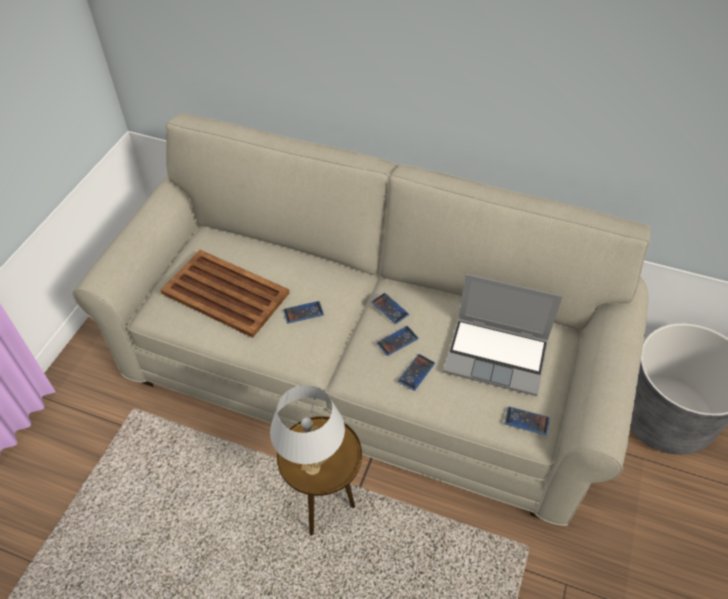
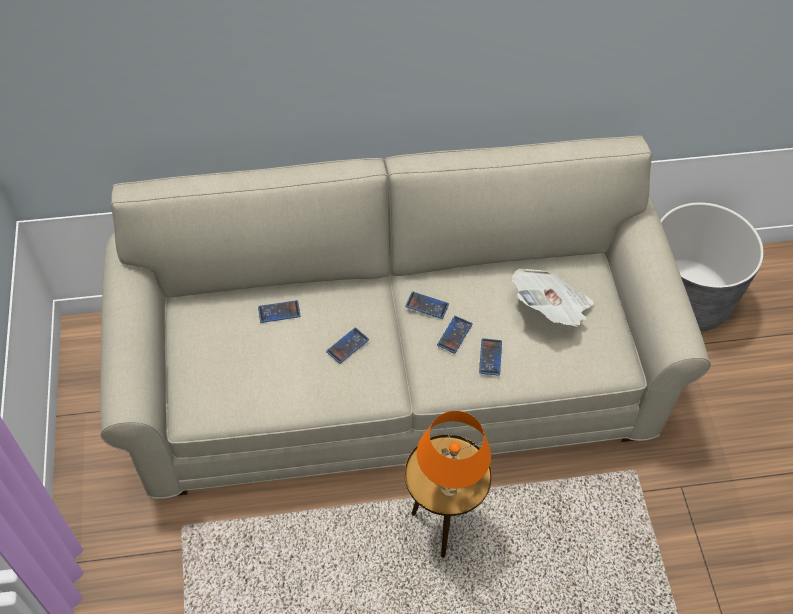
camera: 30 degrees left, 5 degrees up
(224, 293) = (254, 360): brown tray -> none
(312, 467) = (449, 489): white table lamp -> orange table lamp
(497, 356) = (551, 309): laptop -> newspaper
(526, 421) = (609, 358): phone -> phone (279, 312)

